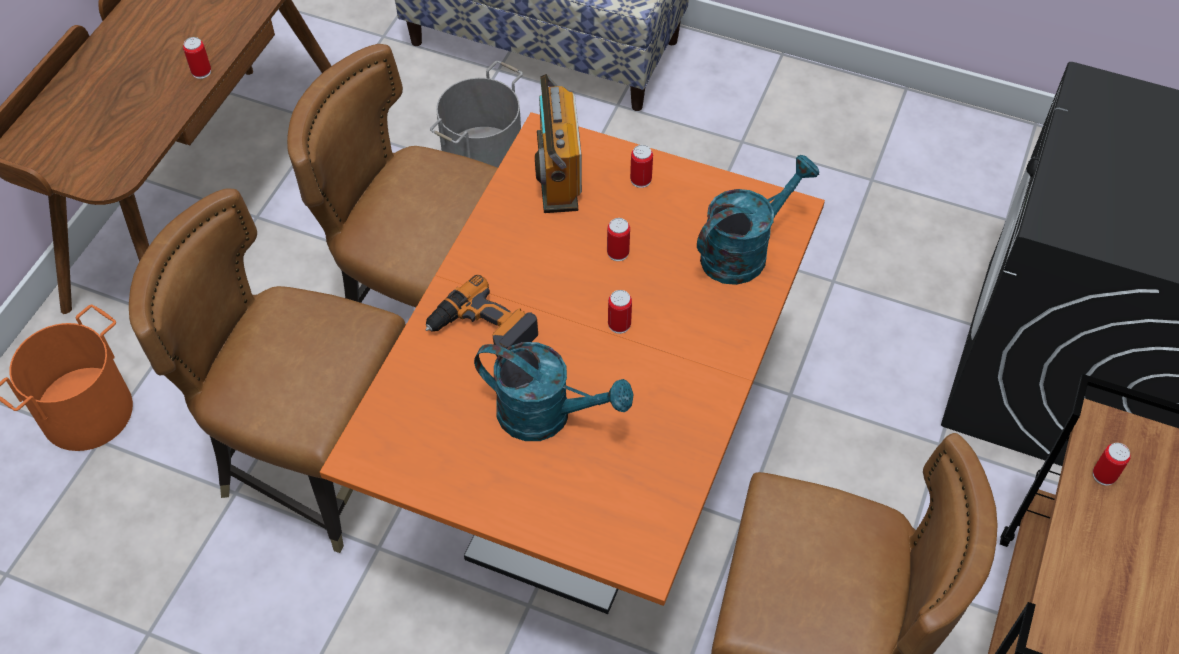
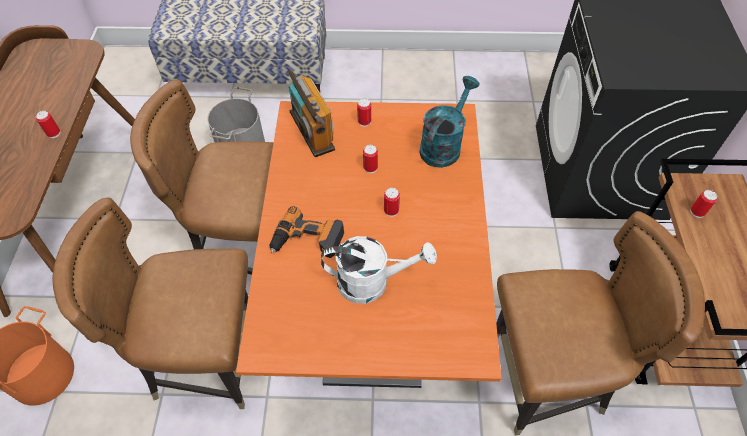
camera: 20 degrees left, 0 degrees up
(547, 415) = (372, 282): turquoise watering can -> white watering can

